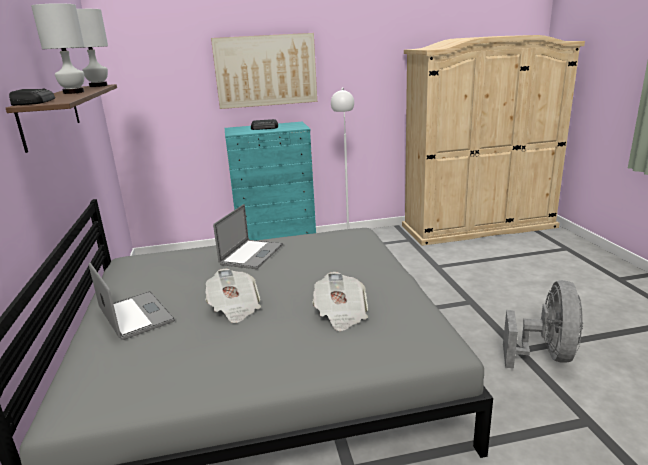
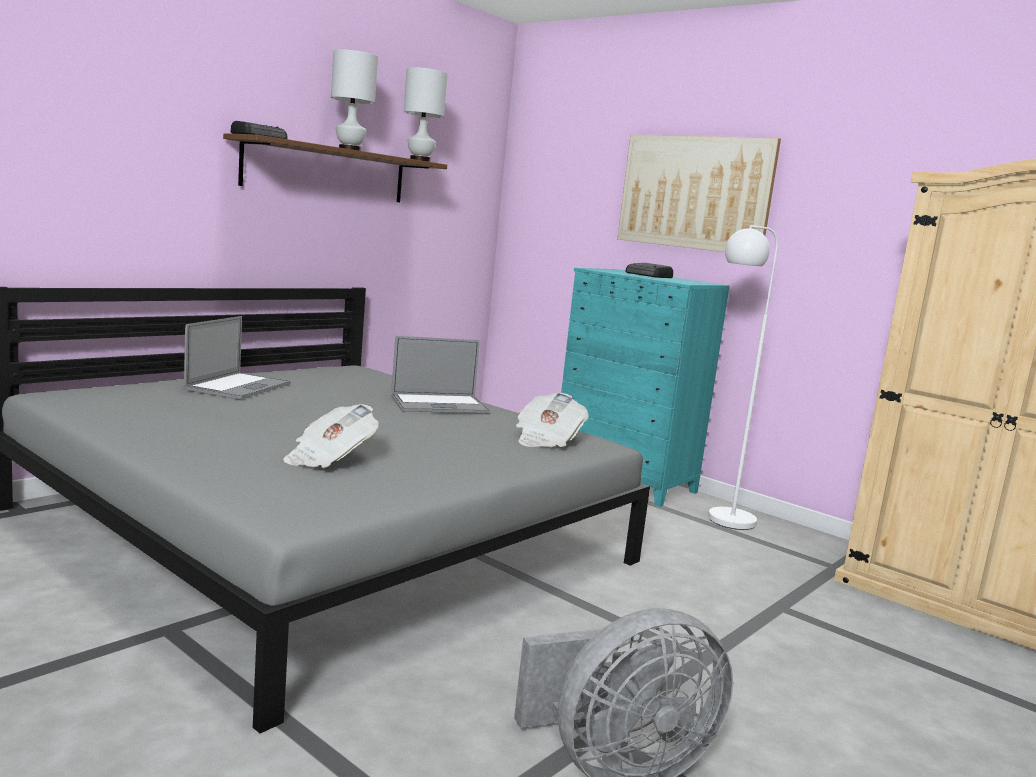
camera: 50 degrees right, 10 degrees down
(234, 308) = (291, 415): newspaper -> newspaper (546, 440)

